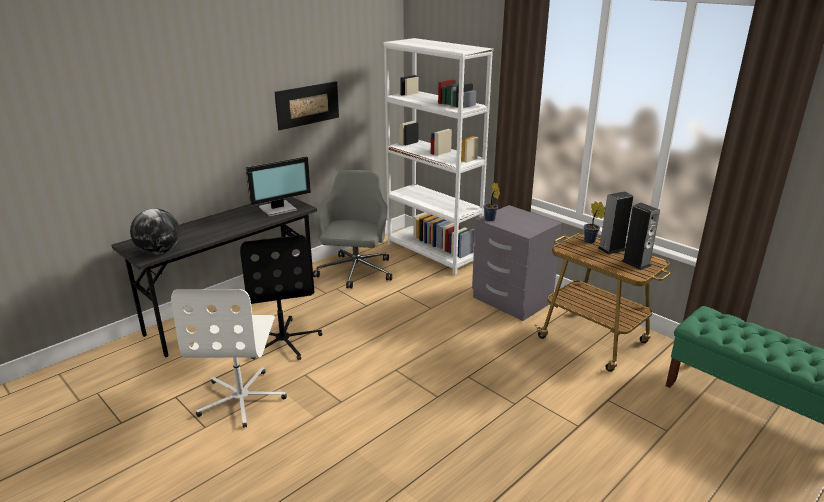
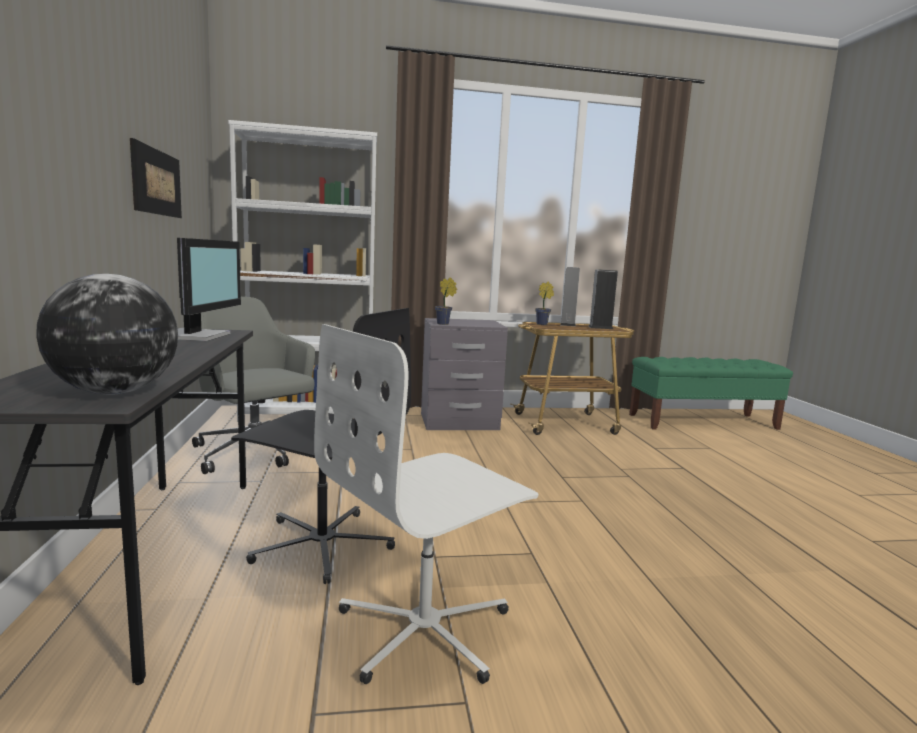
camera: 55 degrees left, 15 degrees down
(242, 398) = (425, 629): white office chair -> white office chair turned 105 degrees clockwise

